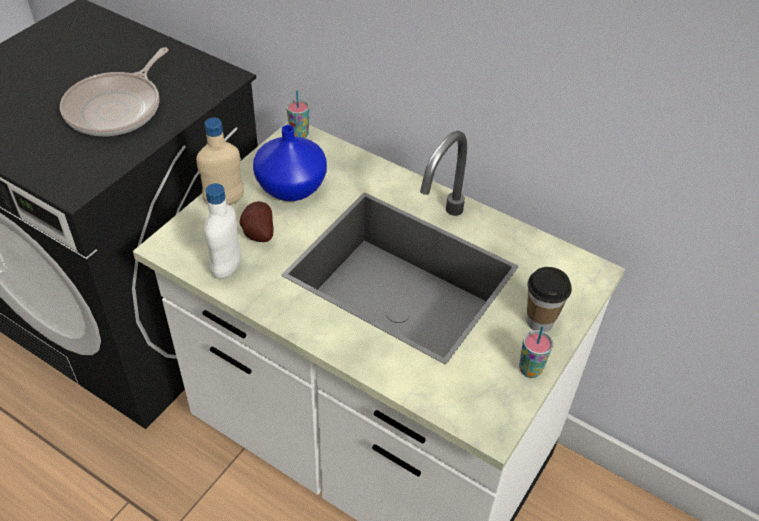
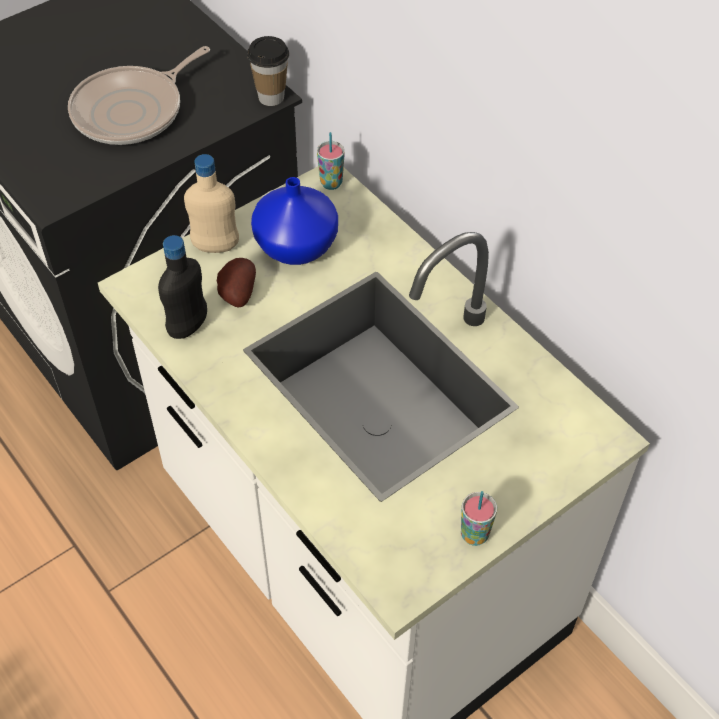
camera: 20 degrees right, 5 degrees up
(227, 267) = (188, 326): white bottle -> black bottle
(539, 321) = (512, 481): cup -> cup (271, 97)

